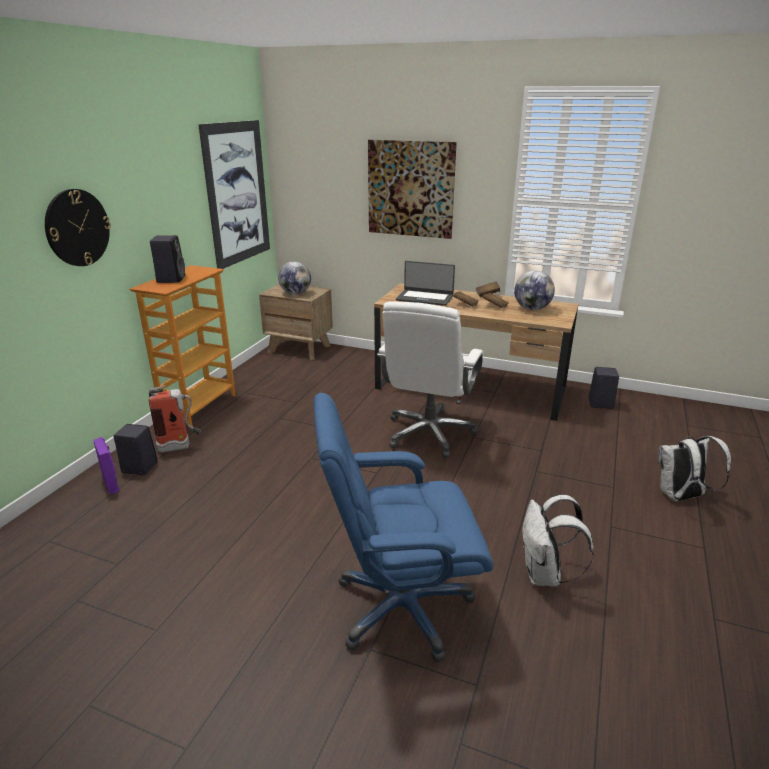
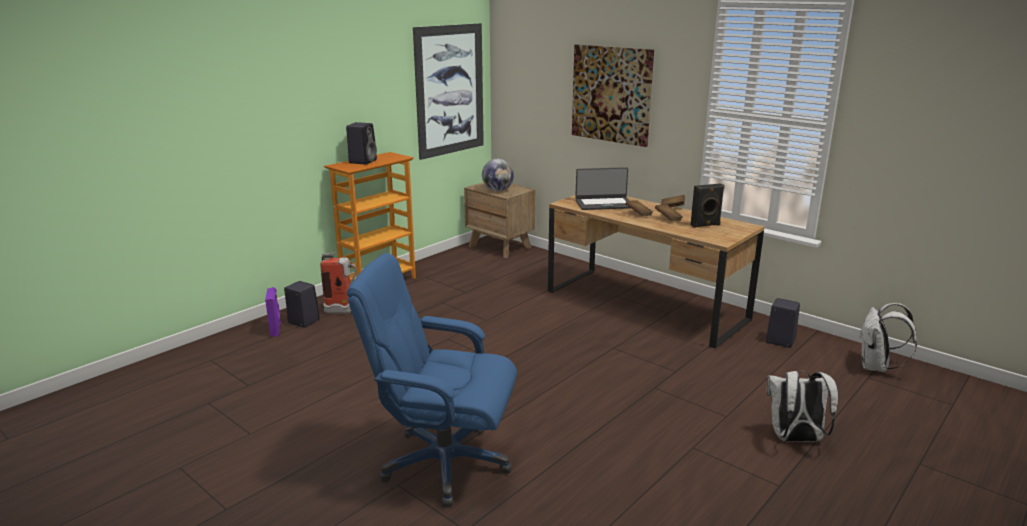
camera: 20 degrees right, 5 degrees down
(77, 228) = (283, 110): wall clock -> none
(425, 298) = (604, 204): laptop -> laptop turned 45 degrees counterclockwise
(429, 433) = (571, 337): white office chair -> none
(532, 309) = (705, 225): globe -> black speaker
(545, 575) = (591, 470): white backpack -> white backpack (876, 367)

